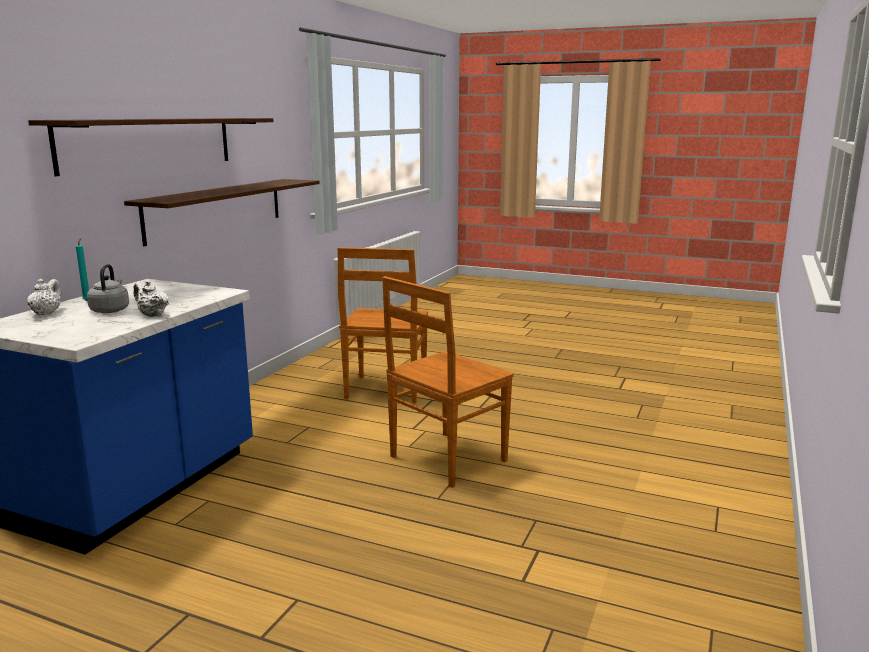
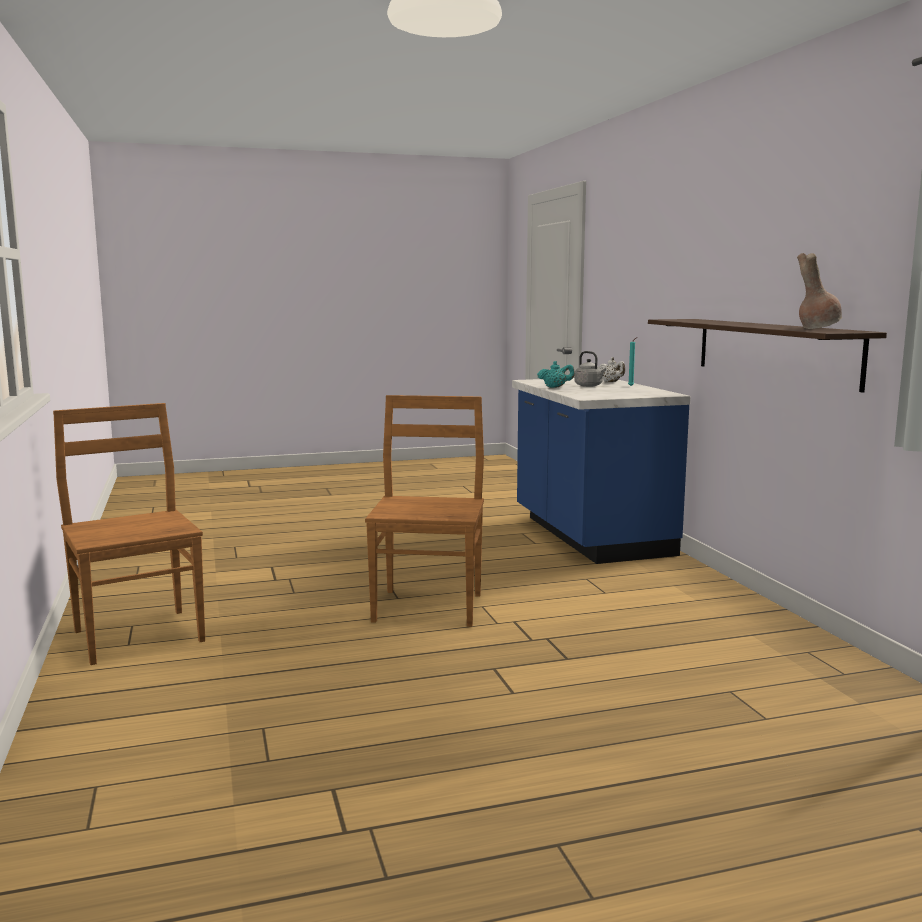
camera: 140 degrees right, 5 degrees down
(150, 143) = (721, 265): shelf -> none
(152, 315) = (555, 387): white teapot -> turquoise teapot
(271, 182) = (816, 328): none -> brown vase
(385, 390) = (645, 651): brown chair -> brown chair (138, 634)

